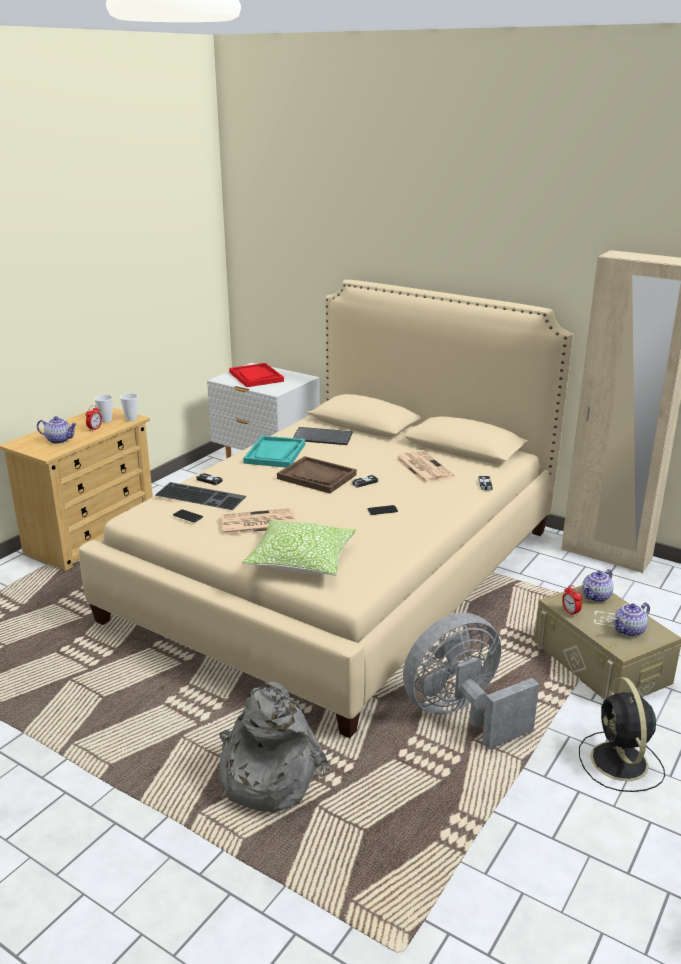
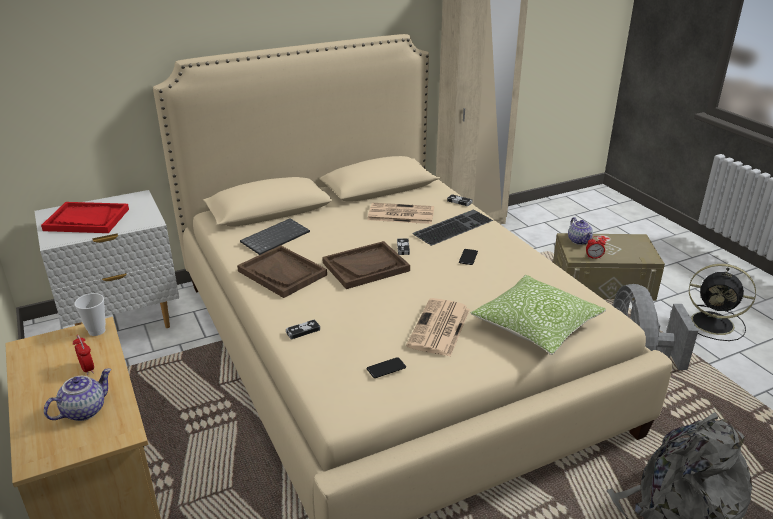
camera: 60 degrees left, 5 degrees up
(106, 420) = (70, 352): cup -> none
(202, 496) = (344, 345): keyboard -> keyboard (453, 226)
(275, 454) = (282, 273): turquoise tray -> brown tray
(629, 631) = (629, 247): teapot -> none

